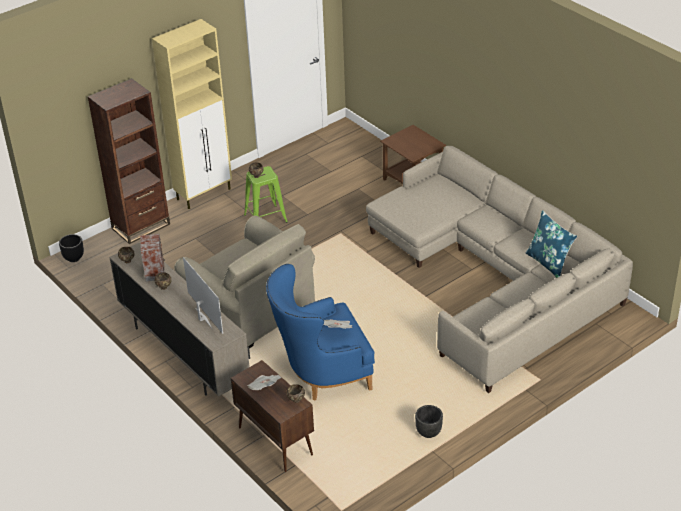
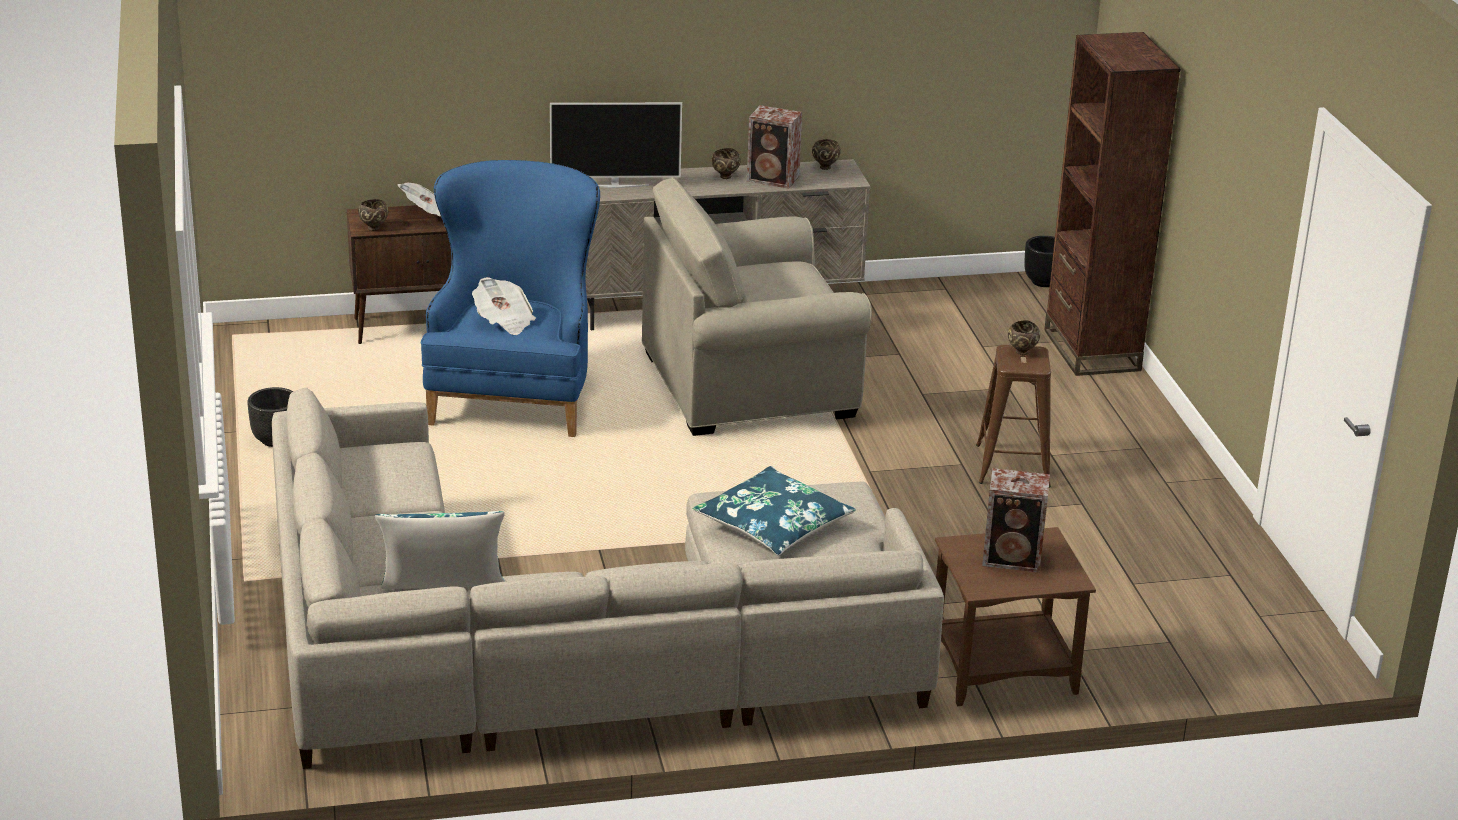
camera: 115 degrees right, 10 degrees down
(204, 194) = (1154, 429): beige cabinet -> none
(265, 218) = (1012, 465): green stool -> brown stool
(410, 143) = (1014, 558): none -> speaker
(425, 208) = (773, 525): none -> blue pillow

